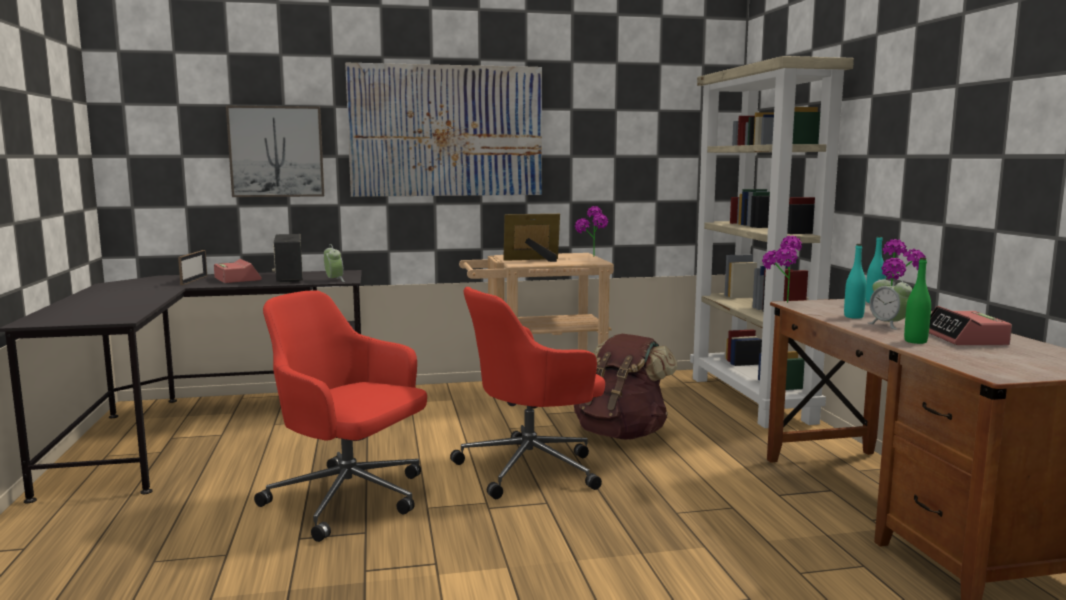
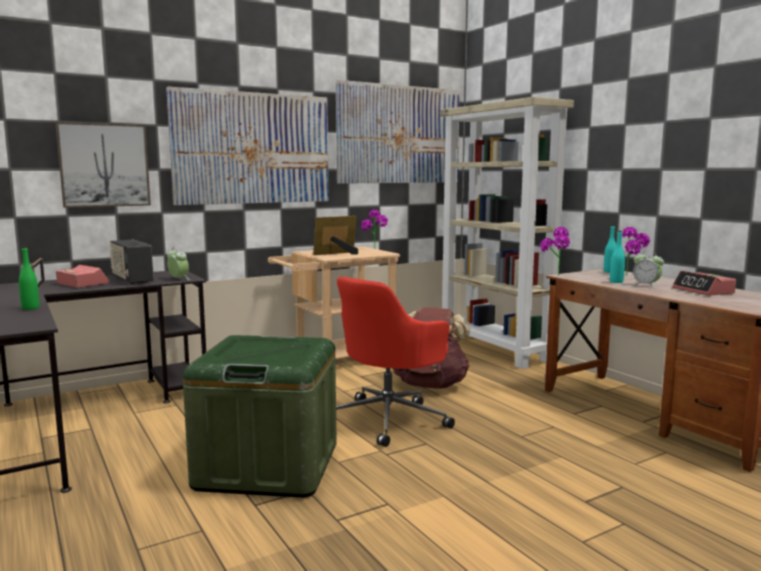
camera: 20 degrees left, 0 degrees up
(350, 500) = (268, 466): red office chair -> green storage box
(644, 111) = (399, 134): none -> picture
(915, 341) = (681, 295): green bottle -> green bottle (30, 308)

